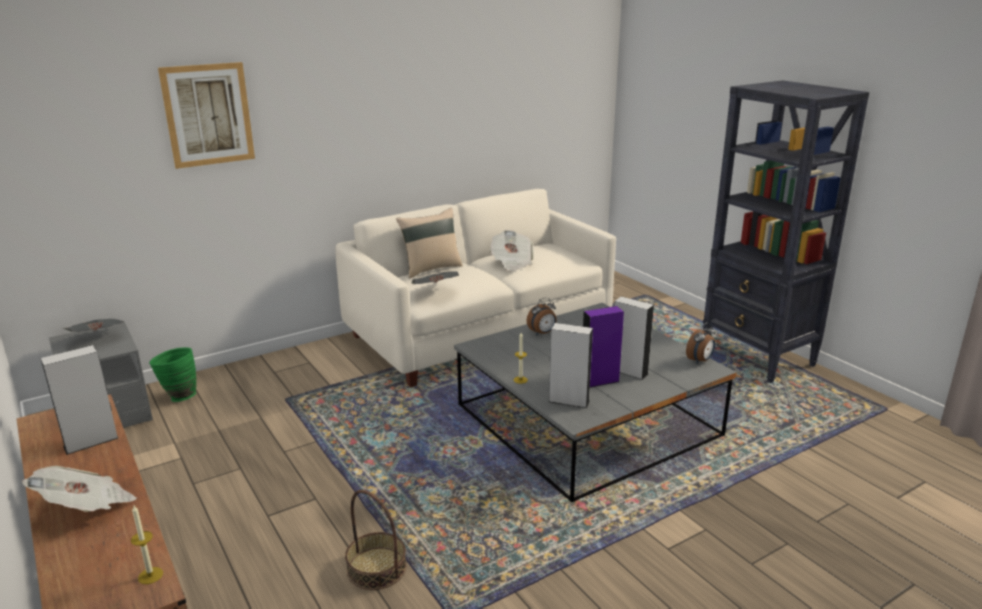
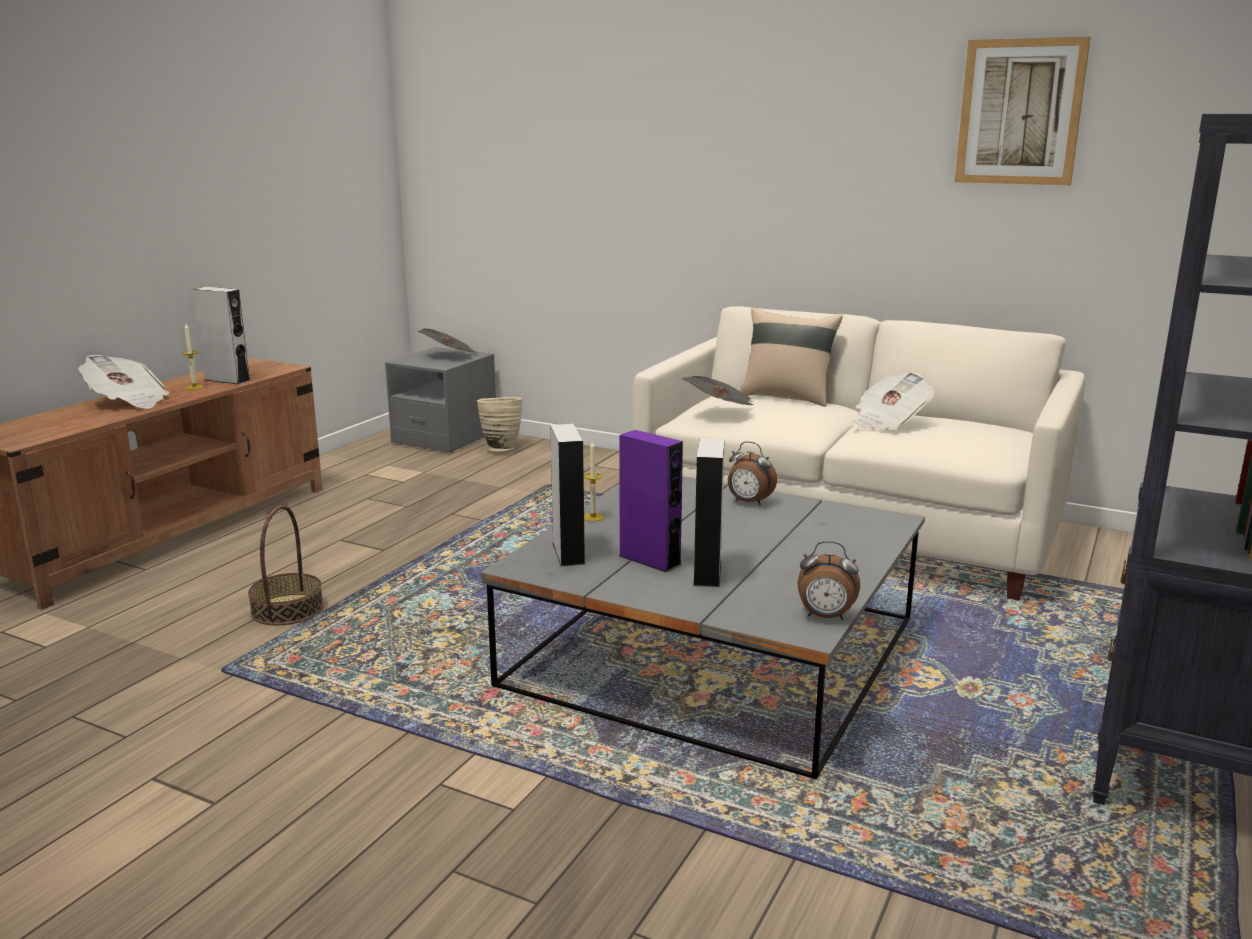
camera: 60 degrees right, 5 degrees down
(150, 575) = (38, 437): candle -> candle (194, 387)
(178, 396) = (500, 449): green vase -> beige vase
(208, 115) = (600, 140): picture -> picture (1019, 112)

